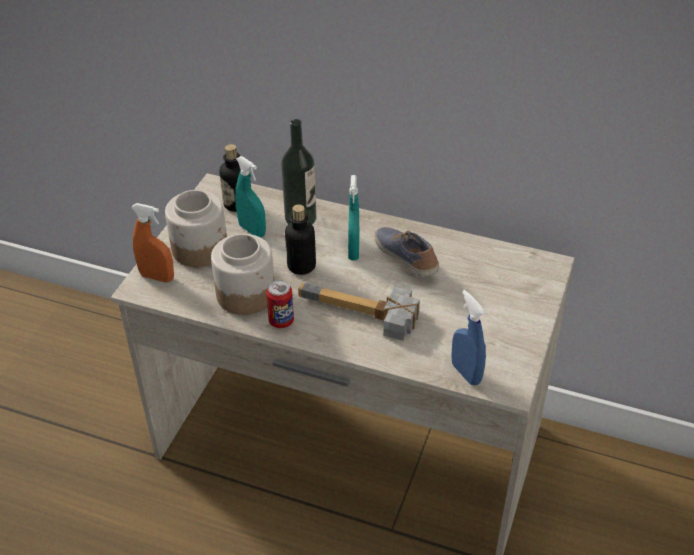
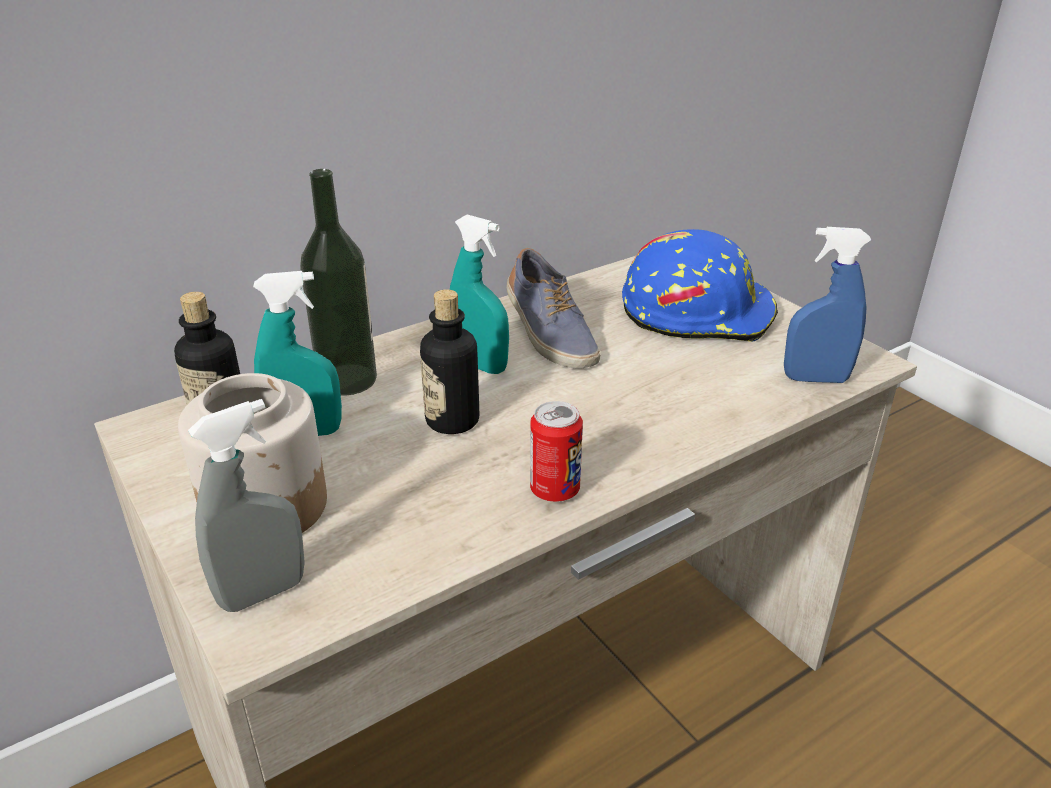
camera: 55 degrees left, 10 degrees down
(157, 277) = (263, 593): orange spray bottle -> grey spray bottle
(246, 294) = (446, 501): jar -> none
(359, 316) = (622, 414): hammer -> none
(407, 258) = (549, 334): shoe -> shoe turned 120 degrees counterclockwise
(492, 301) = (697, 312): none -> blue hard hat

